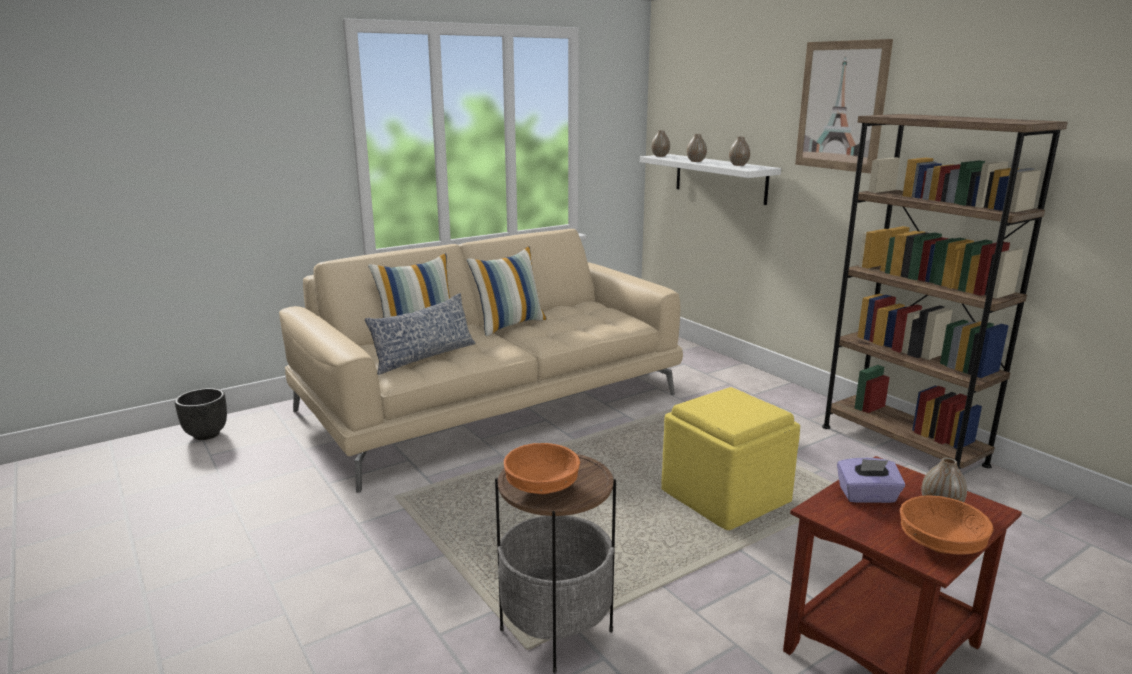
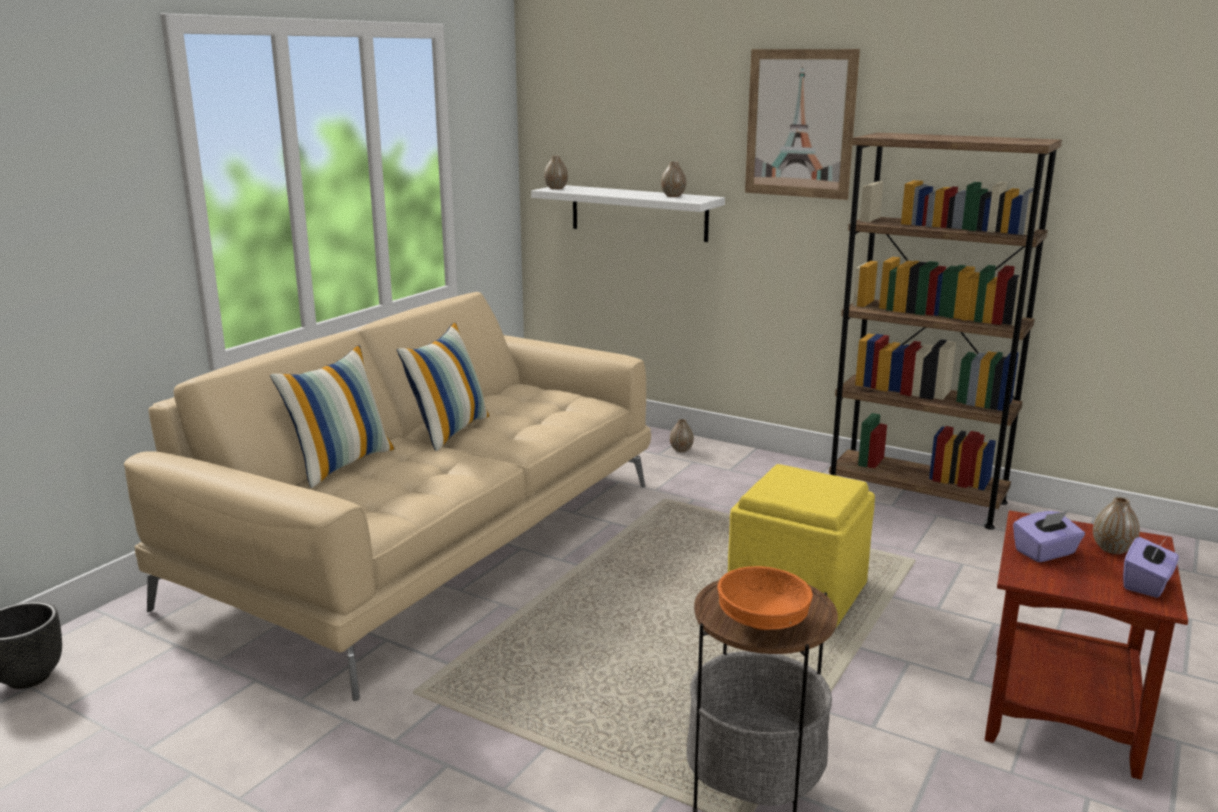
camera: 25 degrees left, 0 degrees up
(424, 356) = (383, 493): pillow -> none
(696, 161) = (614, 193): vase -> vase (681, 450)
(940, 544) = (1147, 584): orange bowl -> purple tissue box

